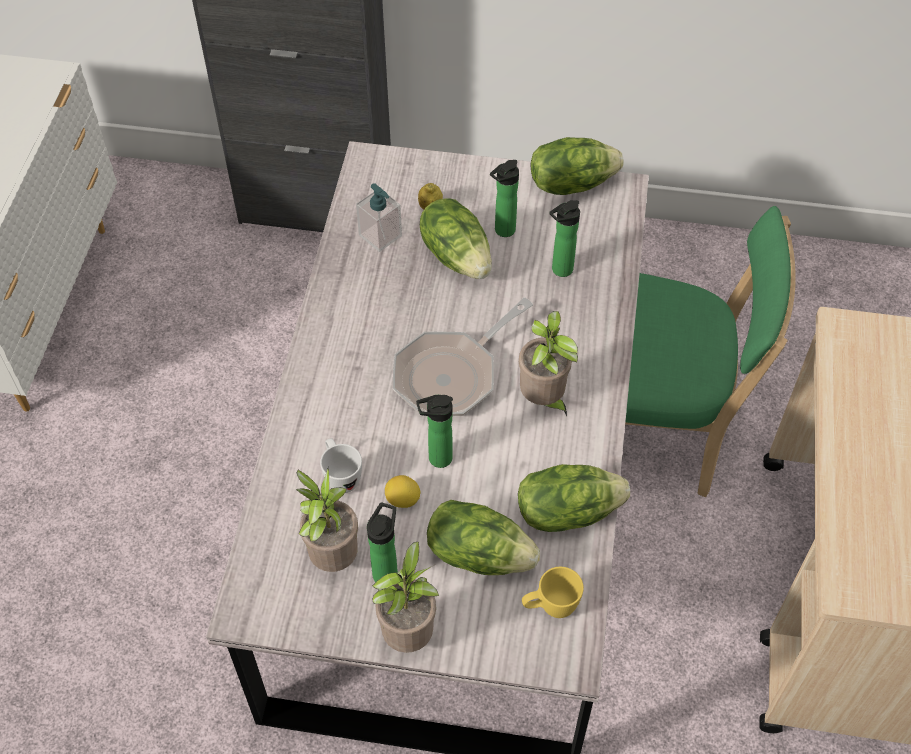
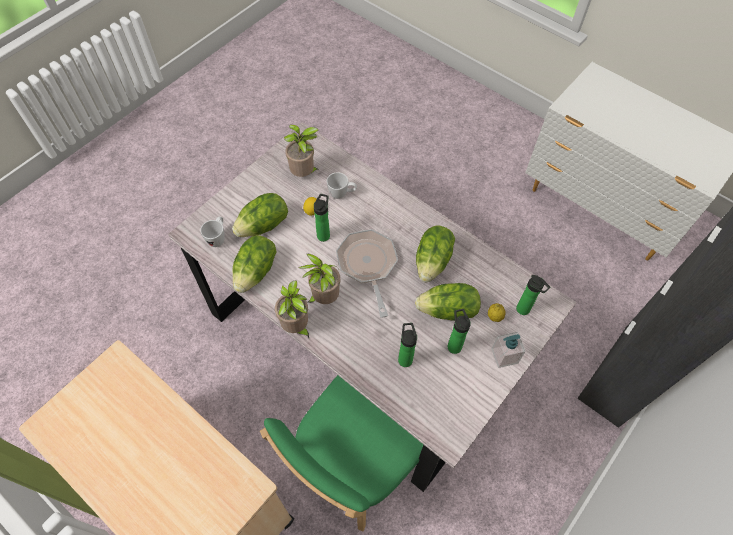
camera: 120 degrees right, 5 degrees up
(380, 236) = (486, 280): soap dispenser -> soap dispenser (504, 356)
(386, 571) = (282, 189): bottle -> bottle (524, 310)
(409, 634) = (248, 183): potted plant -> potted plant (296, 327)
(550, 607) = (218, 238): yellow mug -> white mug
(571, 183) = (472, 409): lettuce -> lettuce (433, 261)

